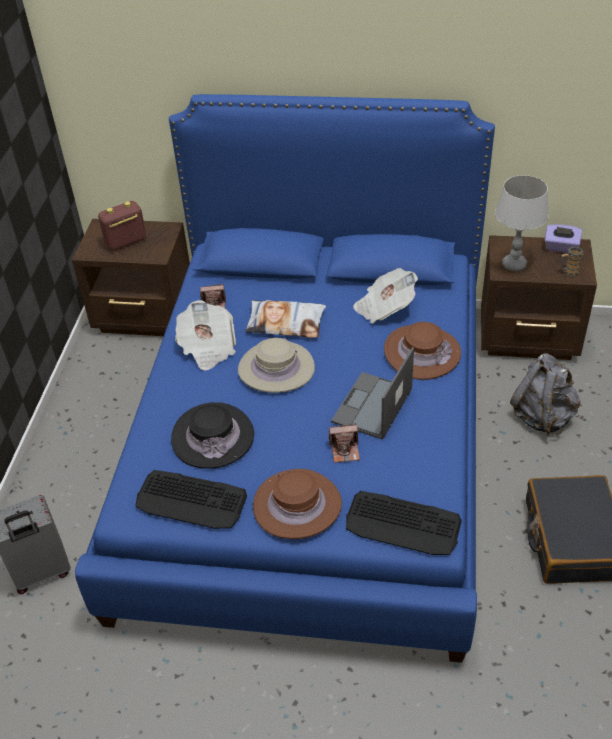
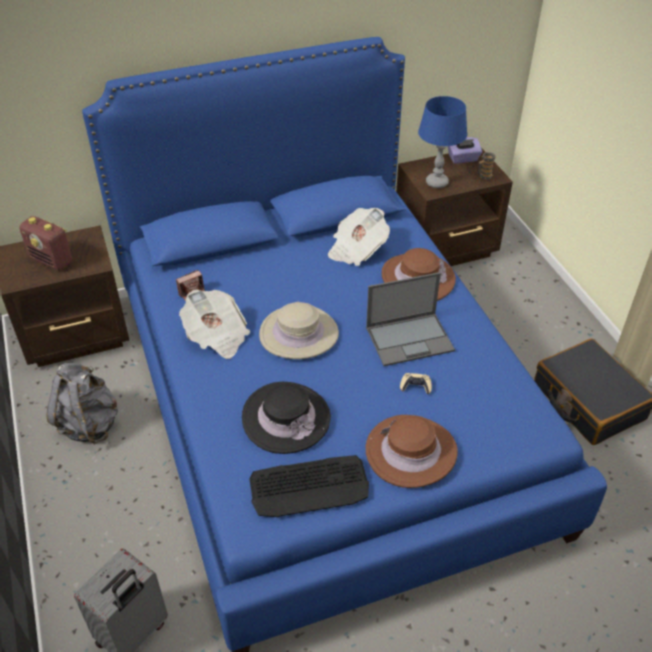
camera: 30 degrees left, 0 degrees up
(126, 242) = (52, 260): radio -> radio turned 90 degrees counterclockwise
(286, 323) = (276, 290): pillow -> none
(345, 450) = (415, 386): camera -> beige game controller
(372, 406) = (410, 339): laptop -> laptop turned 105 degrees counterclockwise
(403, 524) = (513, 431): keyboard -> none
(514, 264) = (436, 182): grey table lamp -> blue table lamp
(543, 416) = (499, 309): grey backpack -> grey backpack (89, 424)

